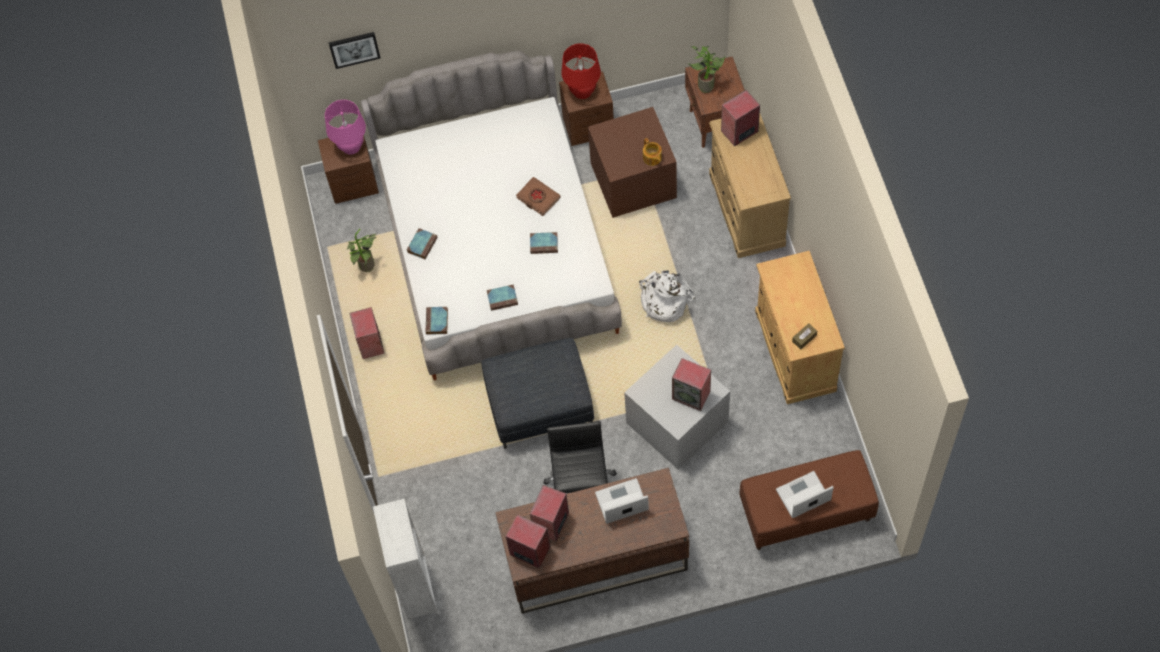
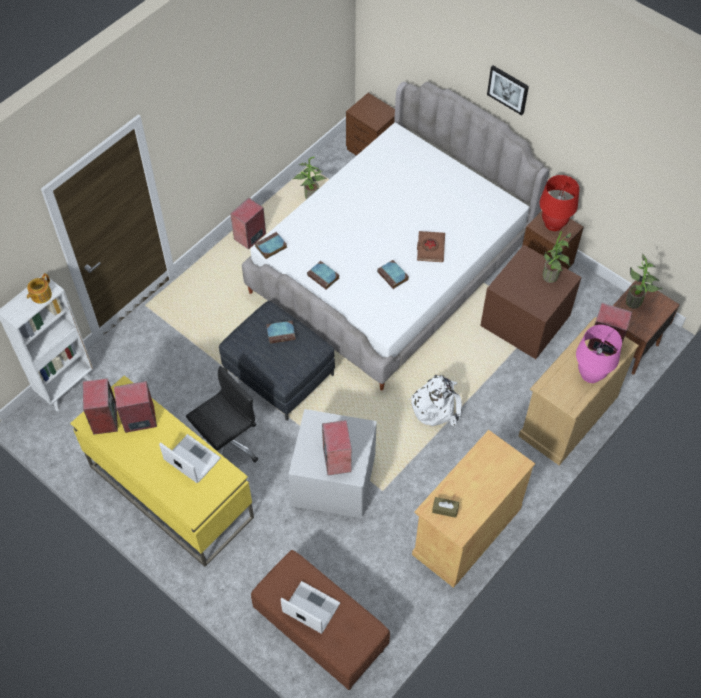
camera: 50 degrees right, 5 degrees down
(351, 146) = (379, 113): pink table lamp -> pink table lamp (591, 374)
(354, 49) = (416, 28): picture -> picture (508, 89)
(422, 244) = (330, 200): book -> book (281, 333)
(594, 559) = (170, 491): brown desk -> yellow desk
(637, 128) = (552, 278): none -> potted plant
(652, 158) = (533, 304): teapot -> teapot (40, 295)

